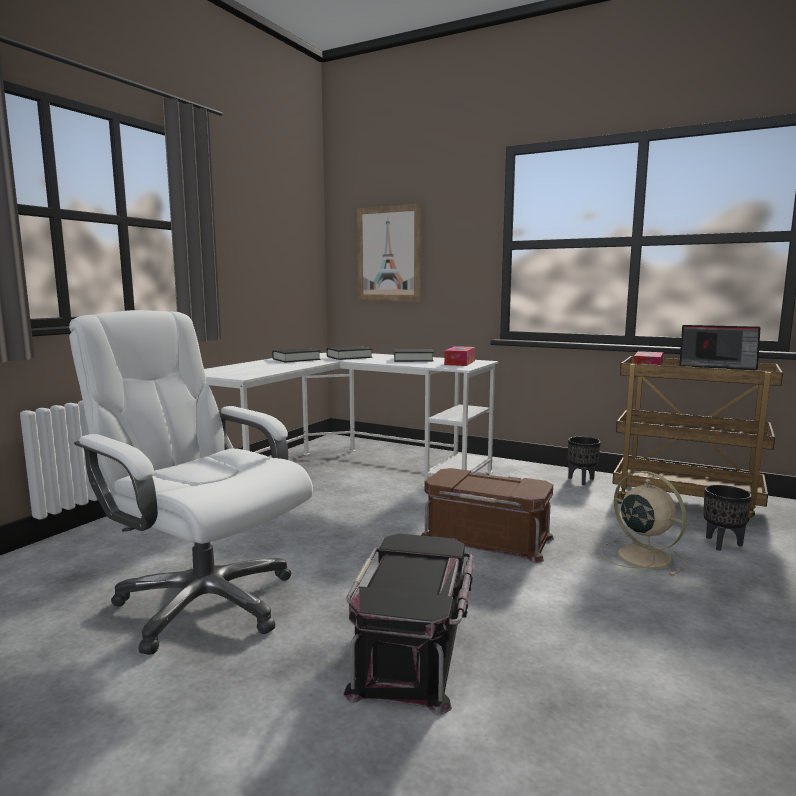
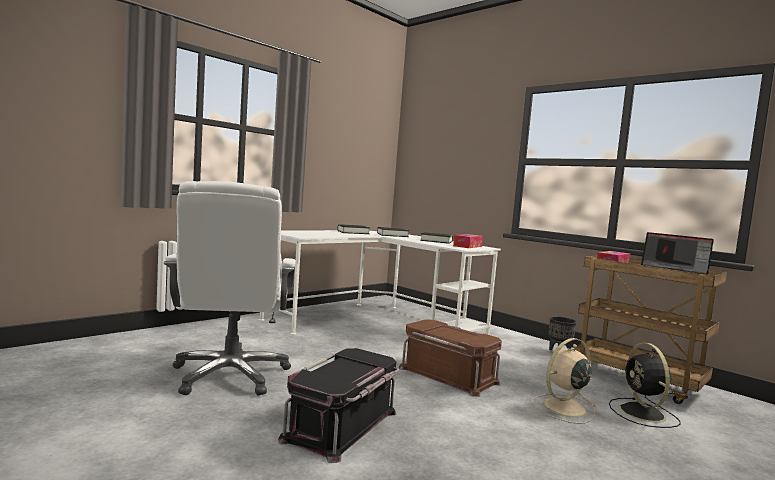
camera: 15 degrees right, 5 degrees down
(204, 602) = (230, 375): white office chair -> white office chair turned 150 degrees counterclockwise
(389, 254) = (438, 163): picture -> none
(641, 556) = (563, 408): beige fan -> beige fan turned 105 degrees counterclockwise
(723, 544) = (643, 413): black planter -> black fan

